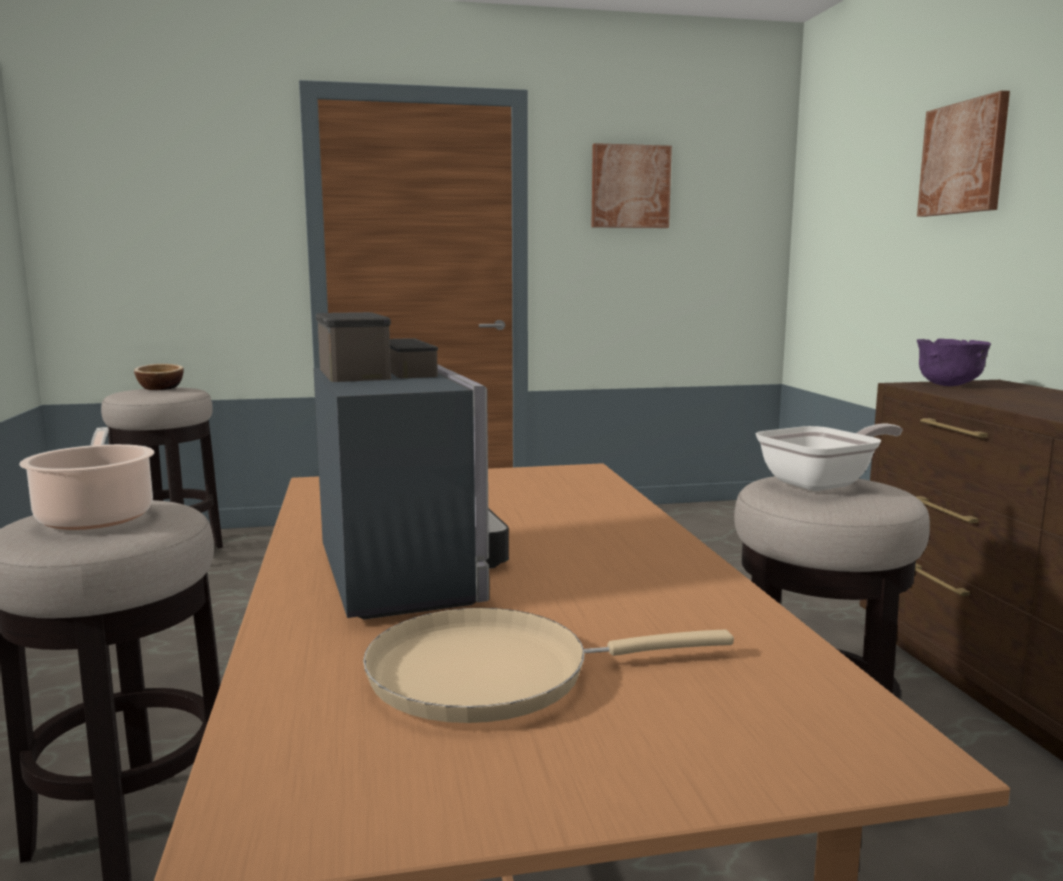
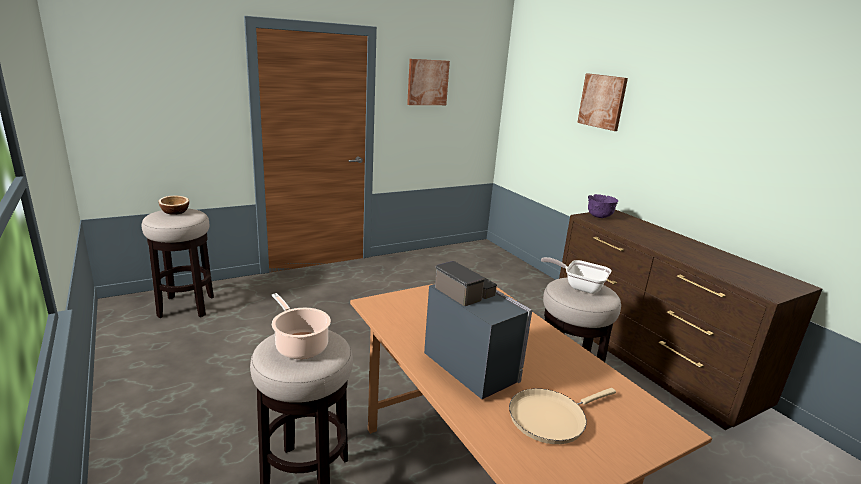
camera: 20 degrees left, 10 degrees up
(824, 483) = (579, 286): frying pan -> frying pan turned 105 degrees counterclockwise

